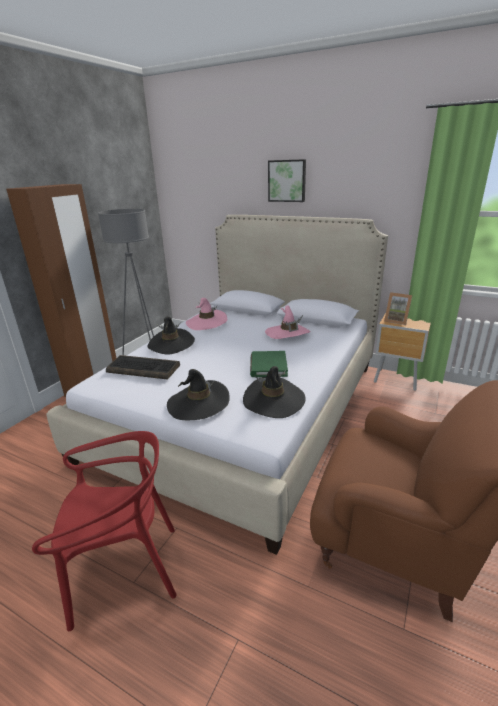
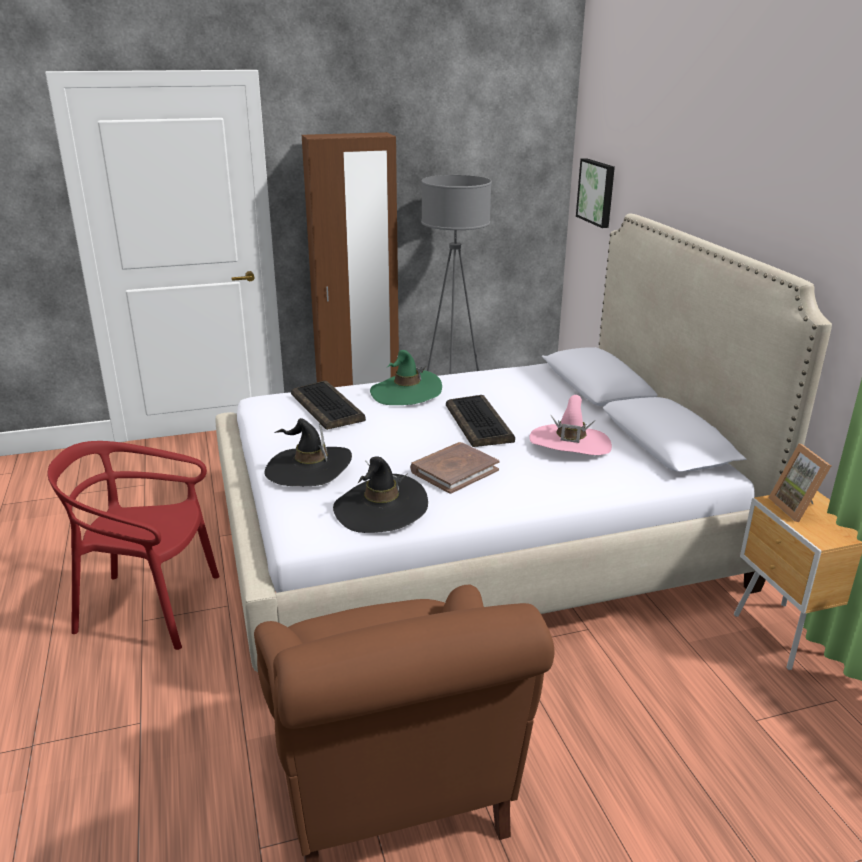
camera: 45 degrees right, 0 degrees up
(125, 570) = (149, 607): red chair -> red chair turned 150 degrees clockwise
(171, 344) = (406, 392): black hat -> green hat
(206, 322) = (498, 383): pink hat -> none
(235, 342) = (480, 423): none -> keyboard
(268, 366) = (454, 471): green book -> brown book
(287, 181) = (718, 172): picture -> picture (597, 192)

